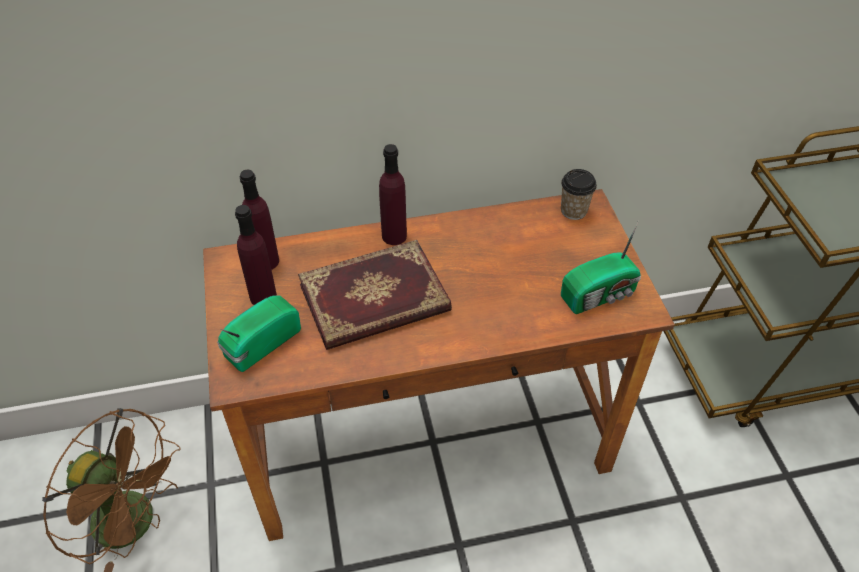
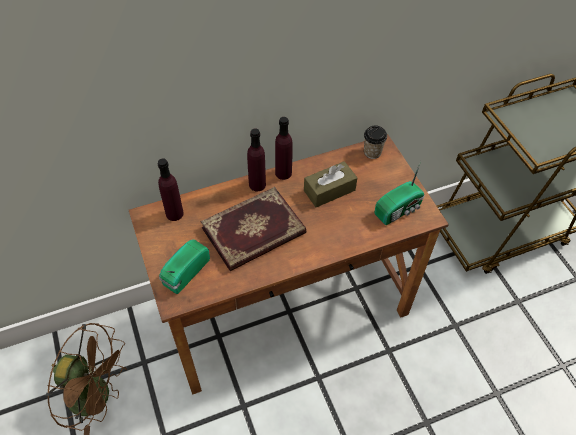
camera: 10 degrees left, 5 degrees up
(263, 296) = (178, 239): purple bottle -> purple bottle (283, 173)
(499, 256) = (329, 190): none -> brown tissue box

